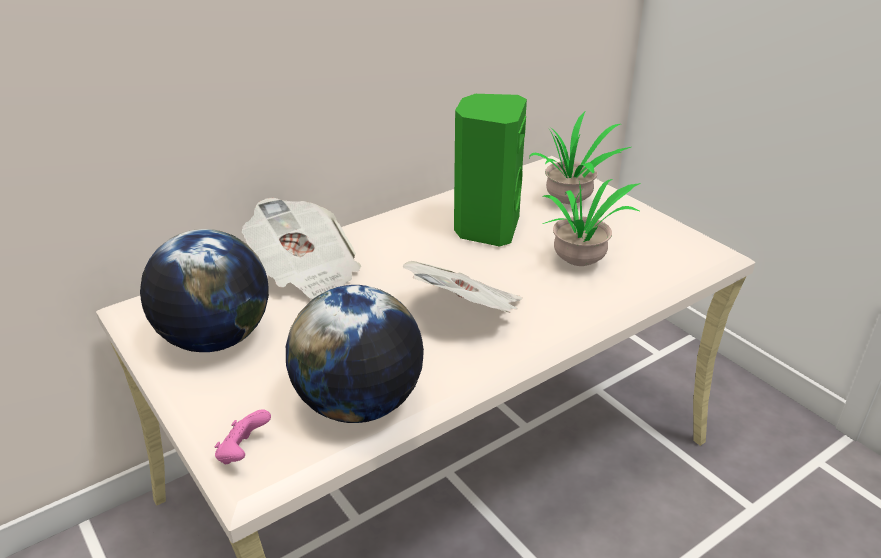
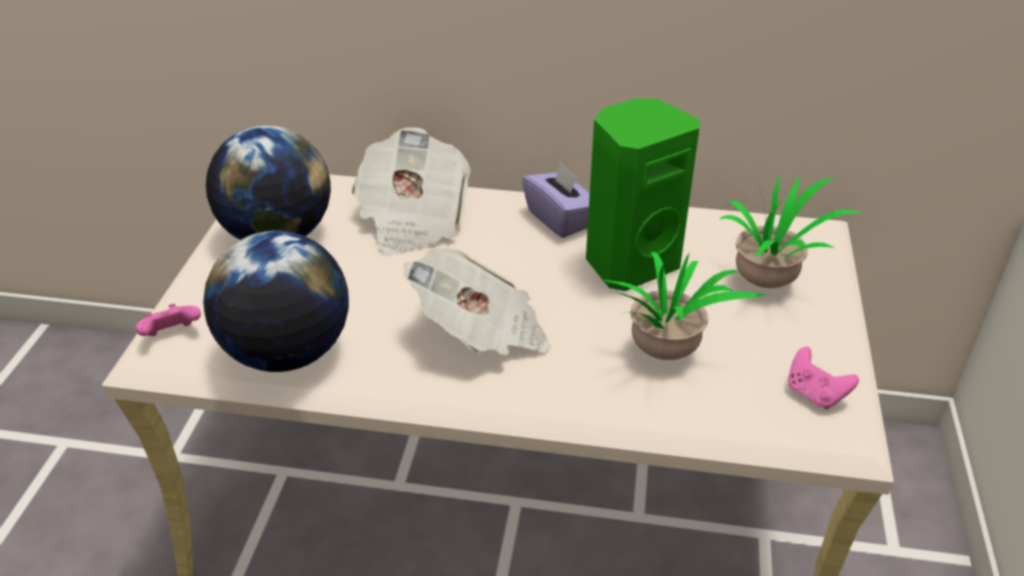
camera: 45 degrees right, 5 degrees up
(405, 226) = (560, 219): none -> purple tissue box
(674, 241) = (814, 394): none -> pink game controller

